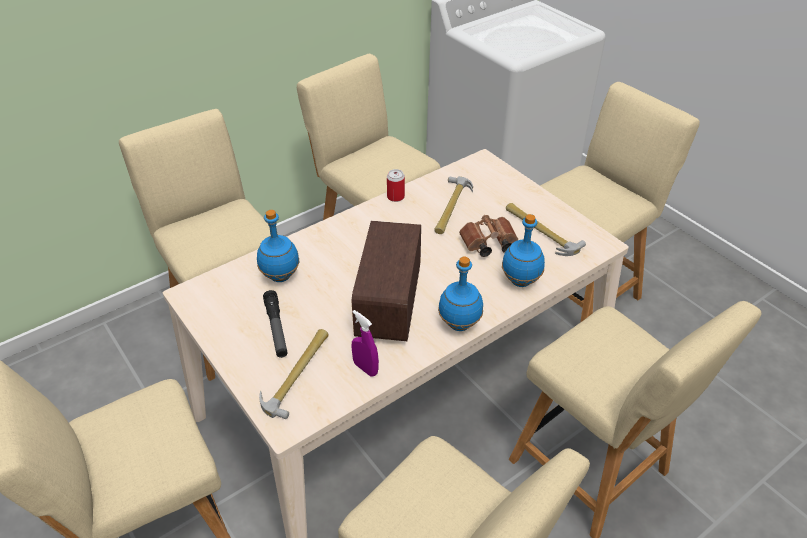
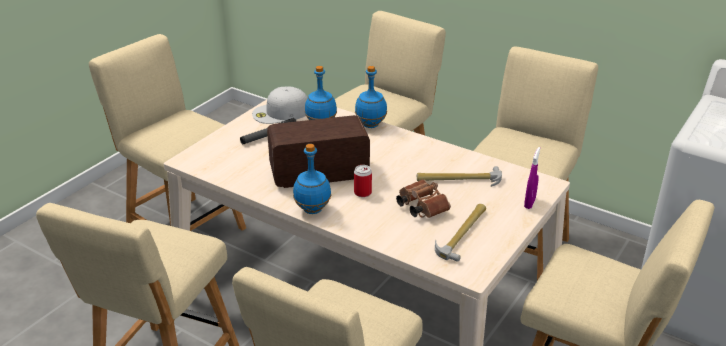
camera: 70 degrees right, 10 degrees down
(224, 305) = (280, 112): none -> white cap
(298, 374) = (231, 154): hammer -> none
(365, 368) = (247, 178): purple spray bottle -> purple spray bottle (529, 203)
(395, 197) = (451, 150): can -> can (362, 193)
(520, 281) = (383, 232): blue bottle -> blue bottle (370, 125)

